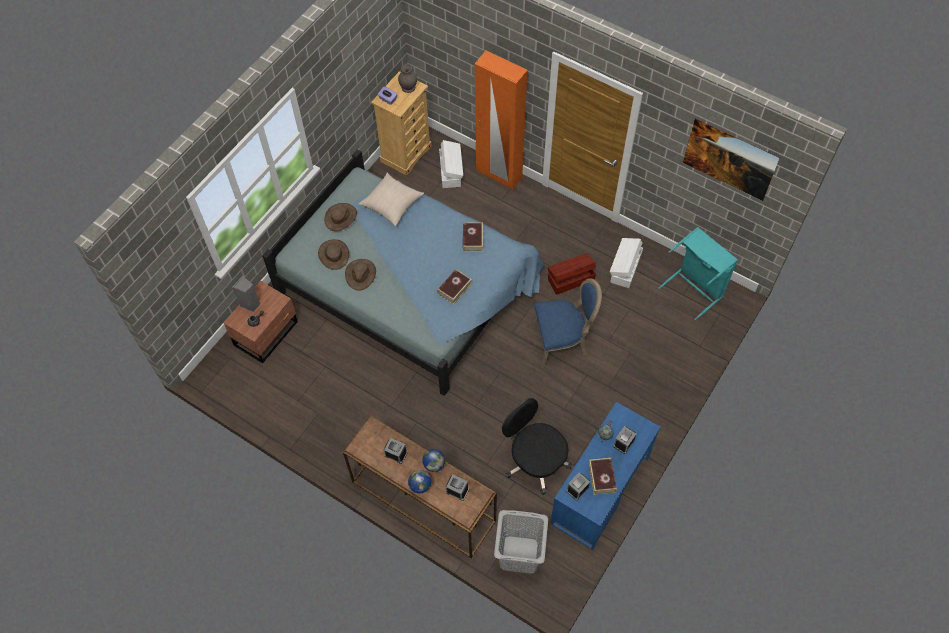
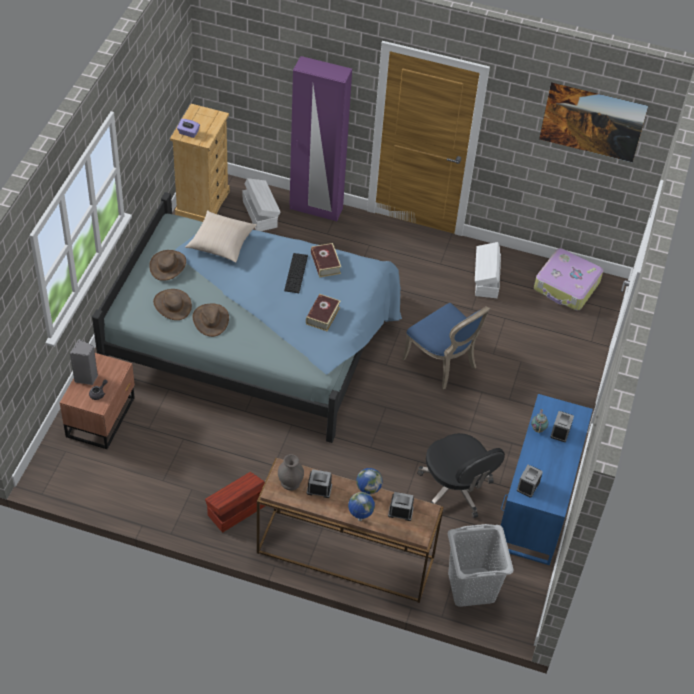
camera: 20 degrees left, 10 degrees down
(408, 87) = (207, 117): grey vase -> grey vase (290, 481)
(444, 244) = (296, 273): none -> keyboard
(499, 175) = (316, 209): orange wardrobe -> purple wardrobe
(535, 461) = (455, 489): black office chair -> black office chair turned 150 degrees counterclockwise
(562, 341) = (443, 363): blue chair -> blue chair turned 75 degrees clockwise
(570, 279) = (431, 300): brown storage box -> brown storage box (236, 509)
(602, 477) = (550, 470): book -> none
(695, 288) = (566, 286): turquoise laundry basket -> suitcase

